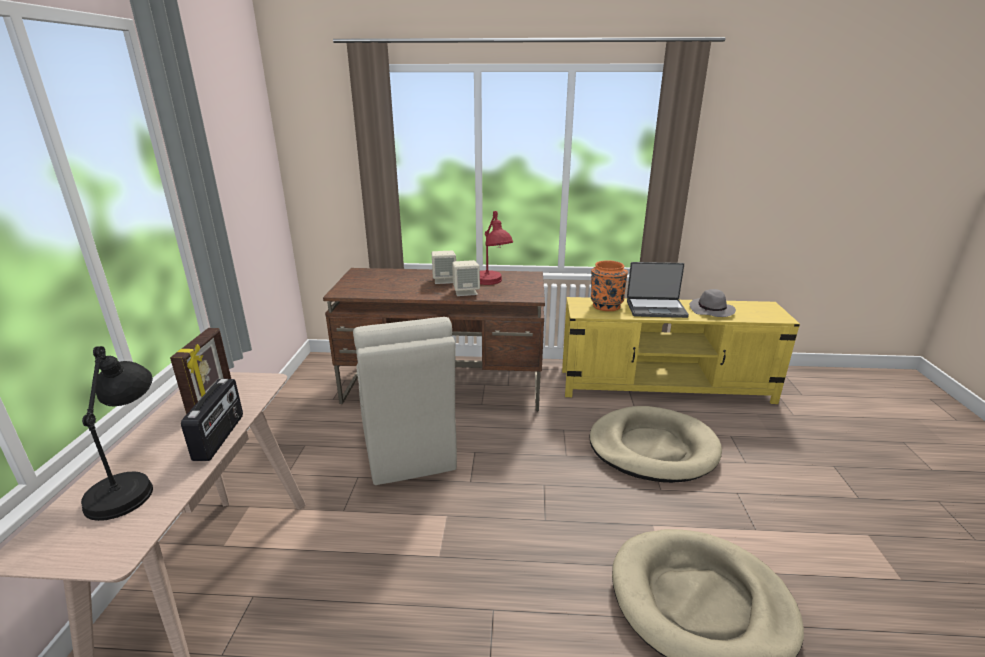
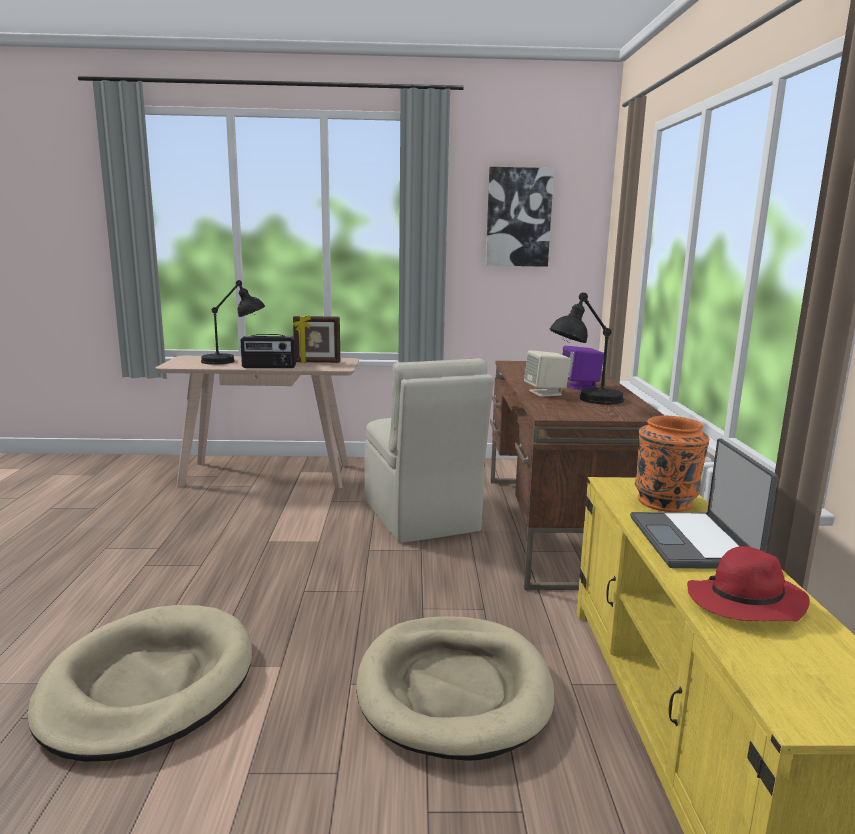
camera: 85 degrees right, 10 degrees down
(234, 150) = (518, 217): none -> picture
(408, 448) = (421, 517): beige chair -> beige chair turned 90 degrees counterclockwise
(444, 280) = (580, 386): beige speaker -> purple speaker
(492, 284) = (585, 401): red table lamp -> black table lamp
(711, 311) = (745, 604): grey hat -> red hat

